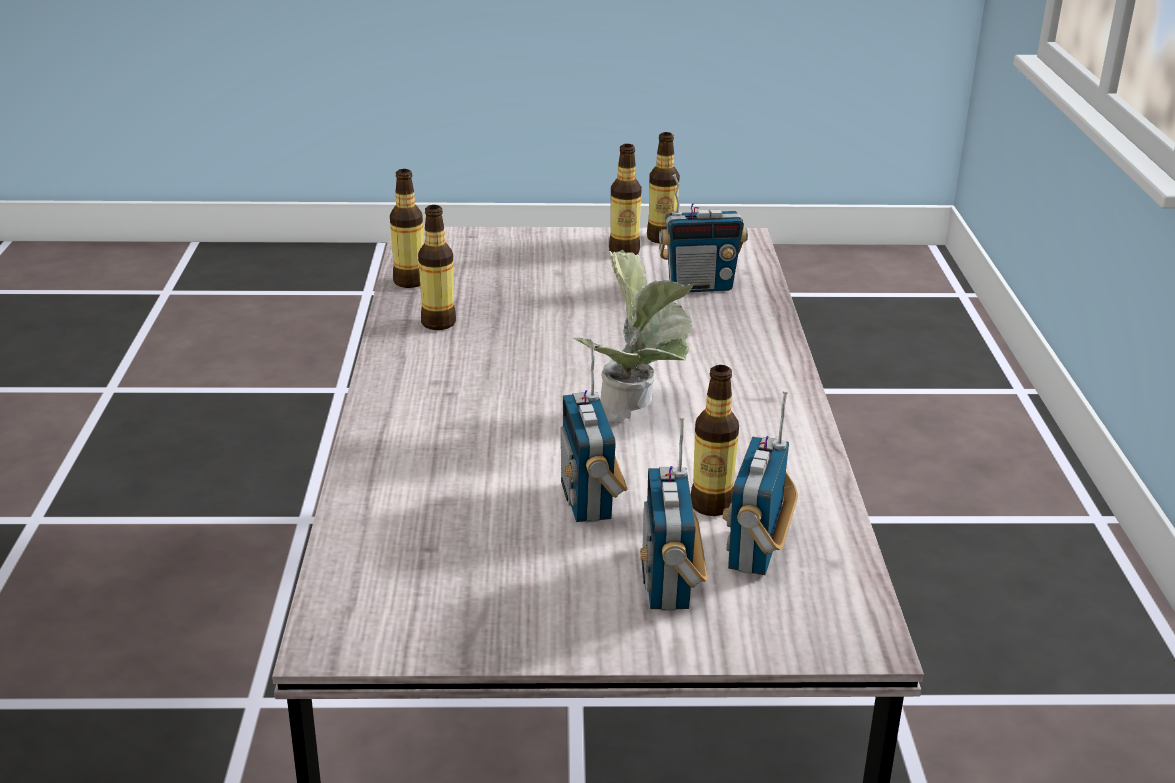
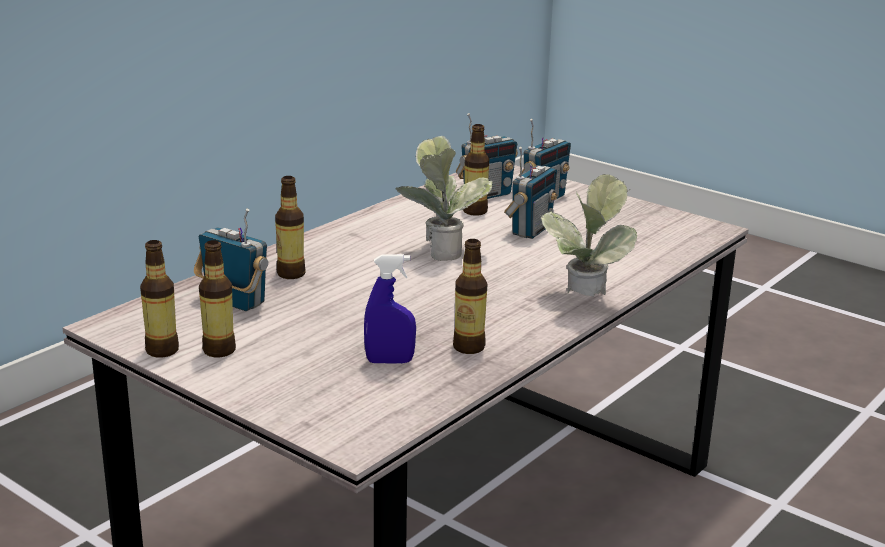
camera: 140 degrees left, 5 degrees down
(389, 412) = (582, 302): none -> potted plant
(409, 281) = (438, 393): bottle -> bottle (291, 274)
(484, 289) = (389, 361): none -> blue spray bottle

